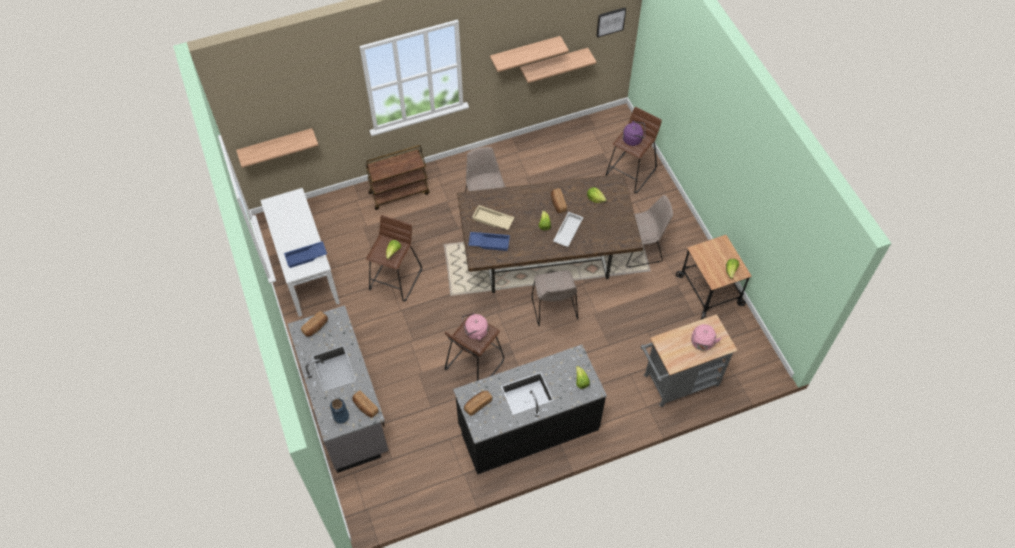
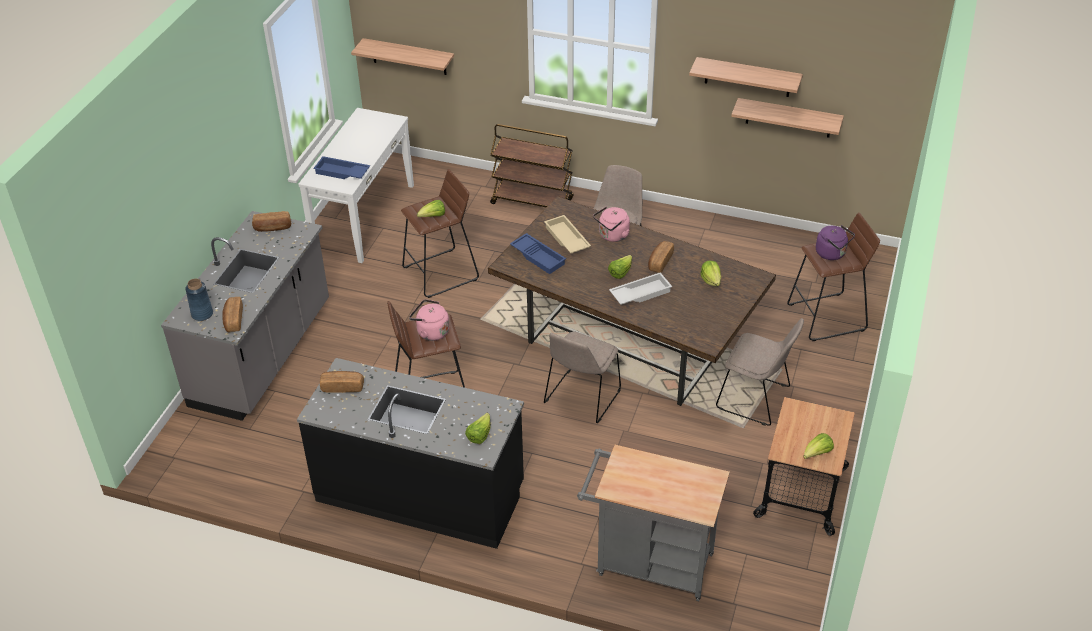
camera: 40 degrees right, 15 degrees down
(610, 21) = (883, 87): picture -> none
(702, 343) = (673, 490): pink kettle -> pink kettle (612, 236)

